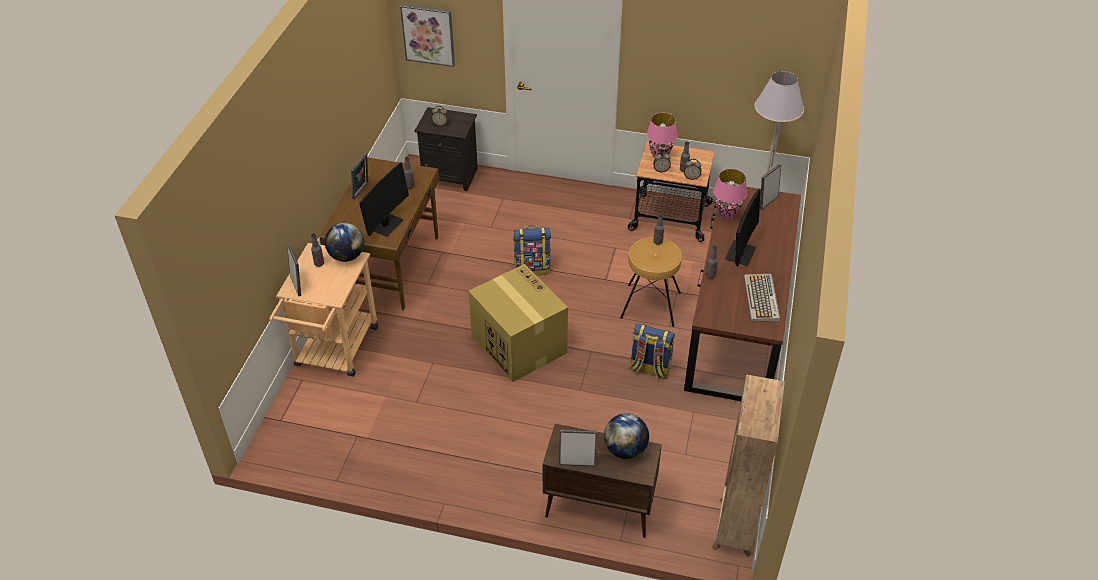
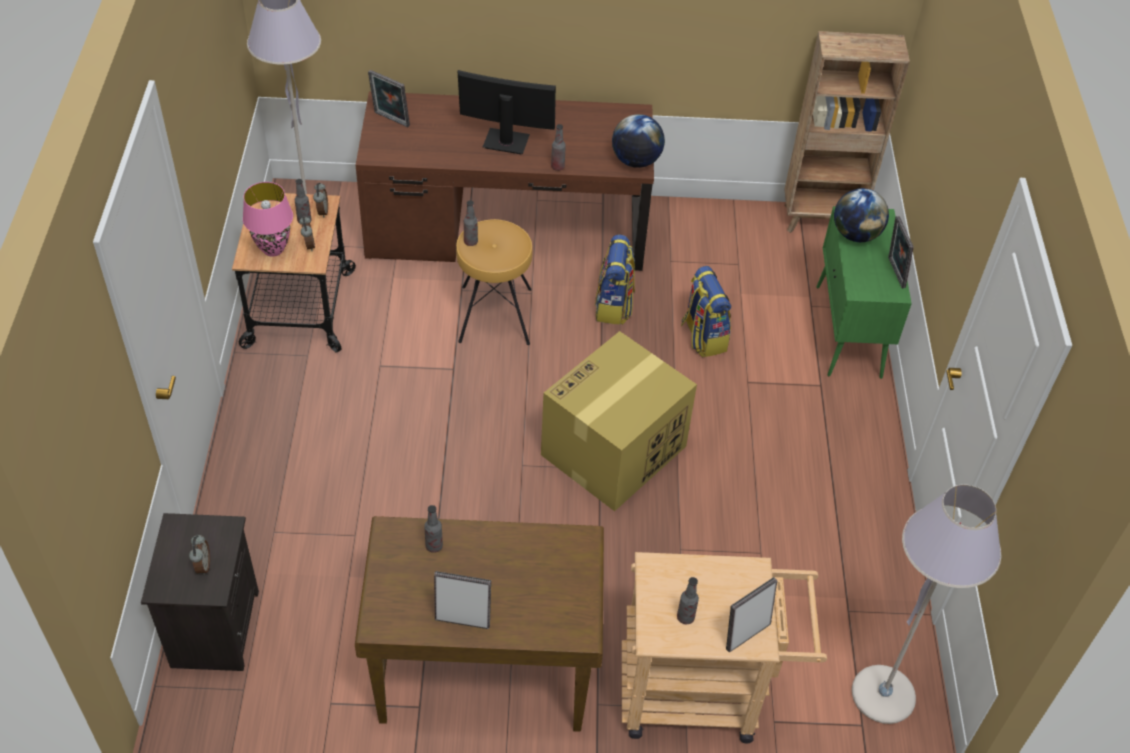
camera: 105 degrees left, 5 degrees up
(293, 436) = (882, 695): none -> grey floor lamp
(346, 256) = (654, 581): globe -> globe (636, 161)
(386, 225) = (547, 556): monitor -> none
(428, 34) = (95, 494): picture -> none
(532, 268) = (446, 460): backpack -> backpack (703, 337)
(598, 509) = (848, 332): brown cabinet -> green cabinet
(726, 215) = (430, 157): pink table lamp -> none
(762, 299) = (586, 122): keyboard -> none

